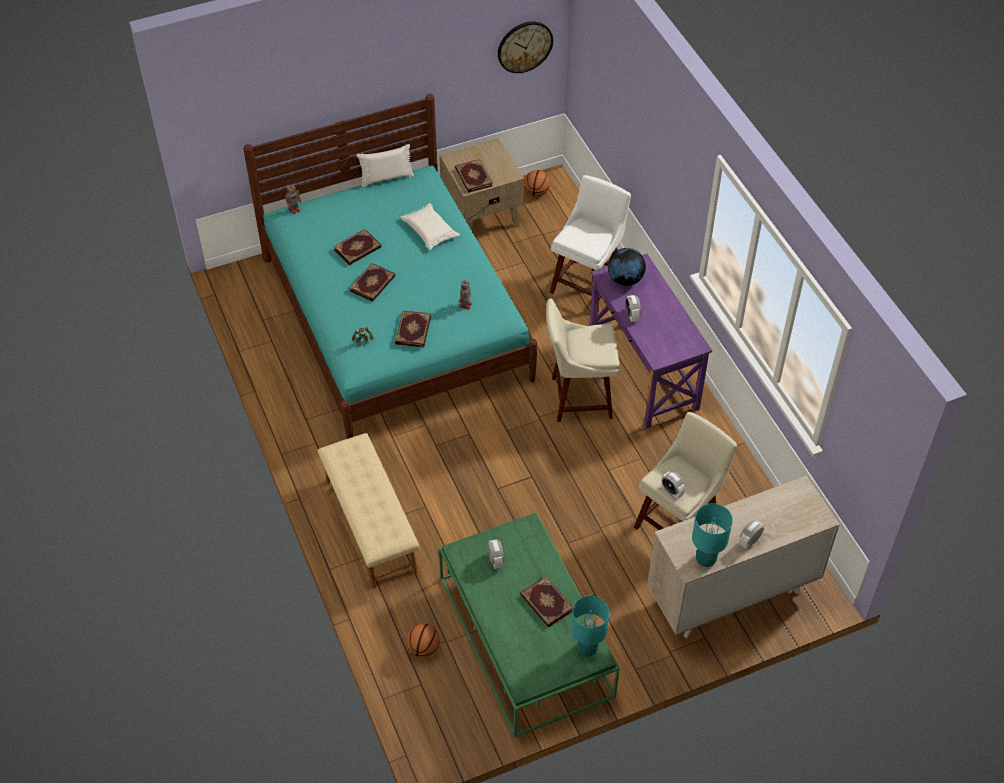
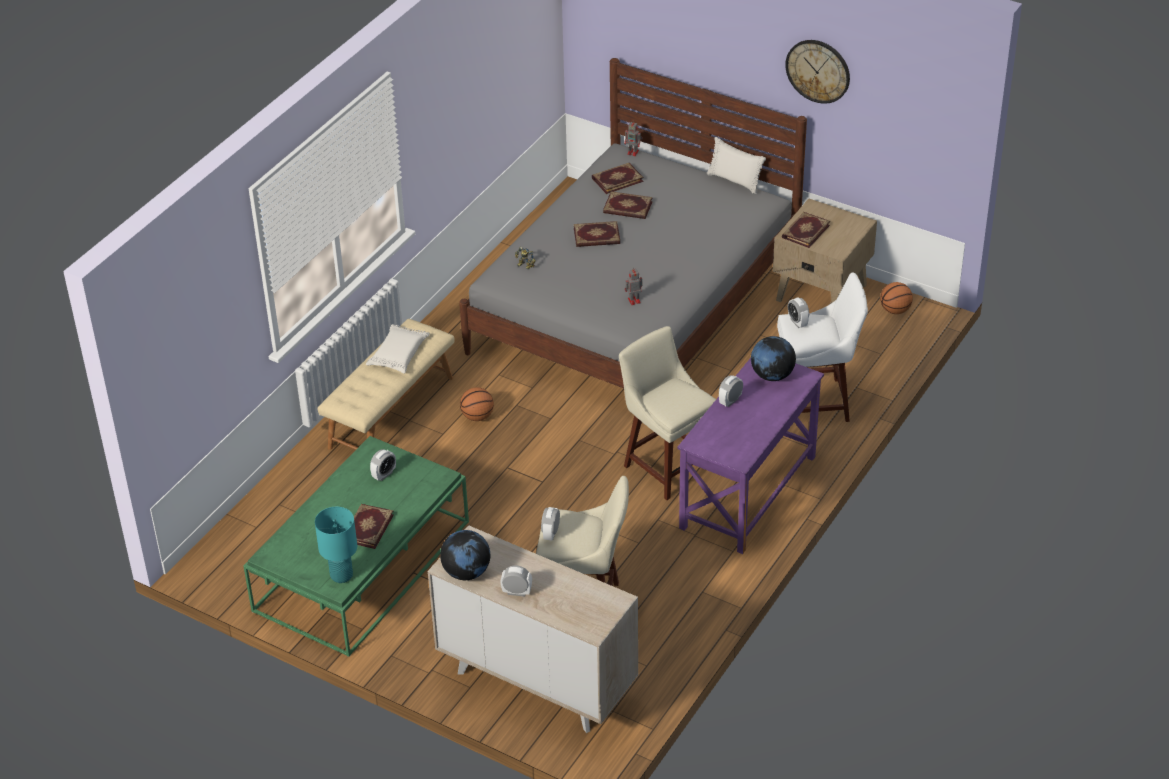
camera: 55 degrees right, 10 degrees down
(395, 318) = (634, 306): turquoise bed -> grey bed
(412, 330) = (569, 285): book -> book (617, 179)
(423, 648) = (293, 510): basketball -> basketball (477, 416)
(430, 229) = (700, 235): white pillow -> white pillow (398, 353)
(524, 46) = (922, 128): wall clock -> wall clock (818, 71)
(572, 236) = (797, 322): none -> alarm clock
(705, 560) = (466, 572): turquoise table lamp -> globe

